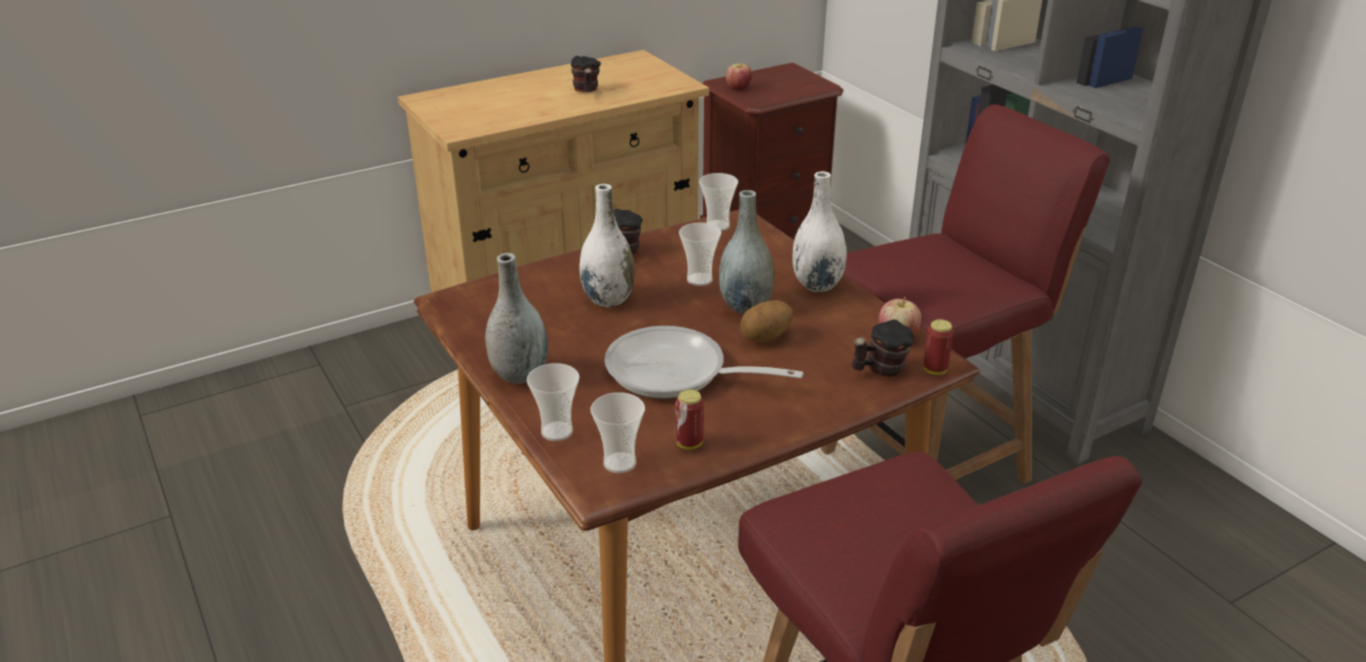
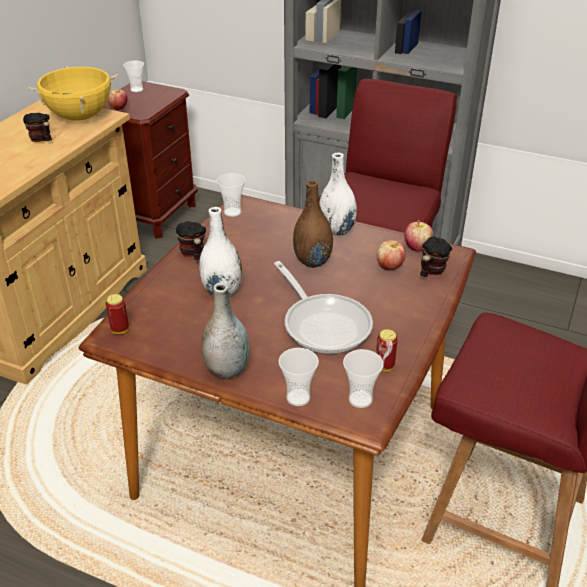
camera: 35 degrees left, 5 degrees up
(652, 79) = (80, 117): none -> yellow cooking pot
(676, 373) = (323, 323): frying pan -> frying pan turned 105 degrees counterclockwise
(699, 279) = (264, 254): cup -> cup (136, 89)
(745, 306) = (312, 261): grey vase -> brown vase
(766, 338) = (348, 277): potato -> none
(833, 345) = (389, 267): none -> apple
(935, 370) = (457, 259): can -> can (120, 330)

